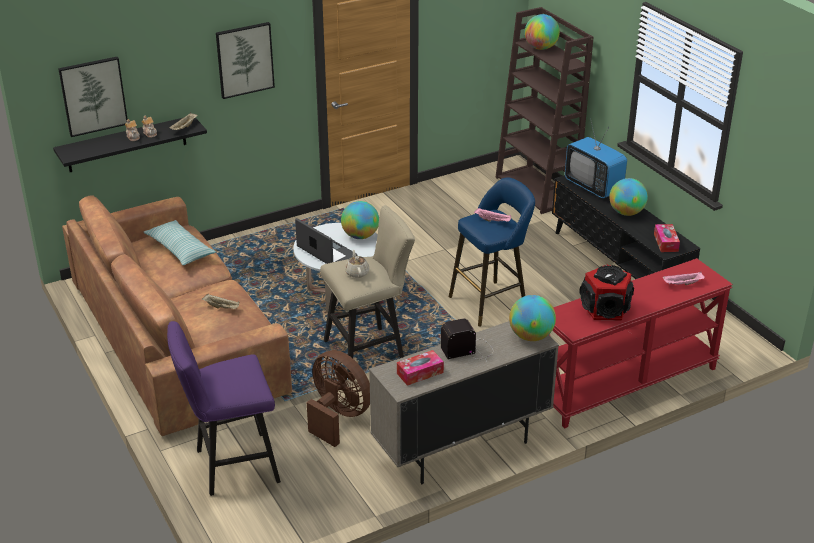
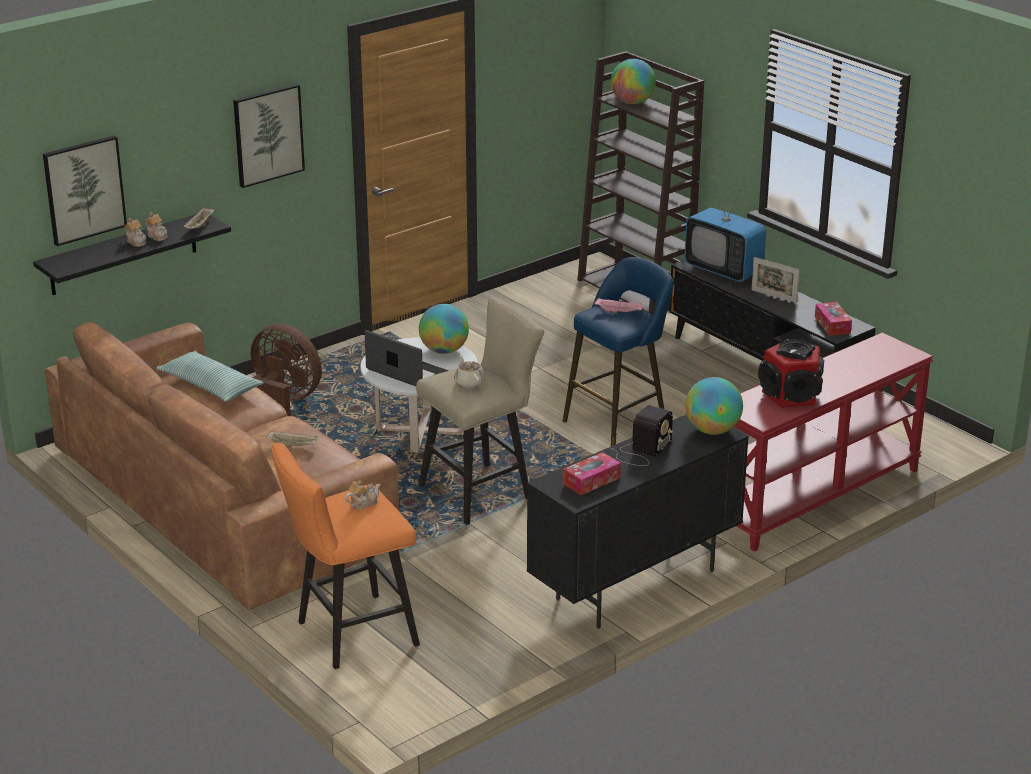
camera: 10 degrees left, 5 degrees down
(230, 466) = (349, 635): purple stool -> orange stool
(239, 373) = (363, 503): none -> teapot
(338, 417) = (467, 567): brown fan -> brown fan (284, 402)
(461, 448) = (635, 586): beige cabinet -> black cabinet
(469, 350) = (642, 451): radio -> radio turned 150 degrees clockwise
(626, 213) = (773, 296): globe -> picture frame
(682, 284) = (874, 361): pink tray -> none

